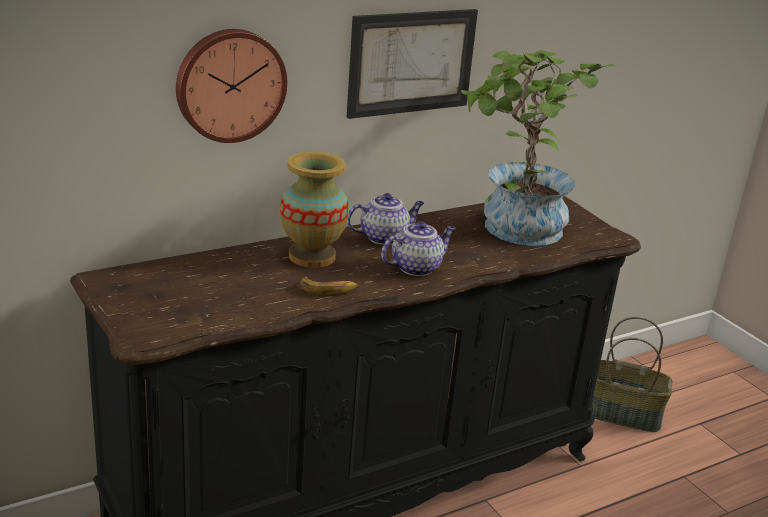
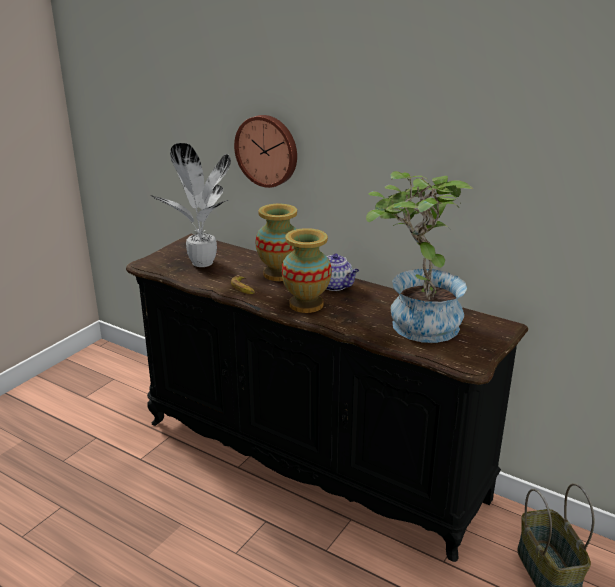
camera: 65 degrees right, 0 degrees up
(209, 295) = (201, 264): none -> potted plant
(411, 62) = (387, 168): picture -> none
(416, 267) = (306, 304): teapot -> vase

